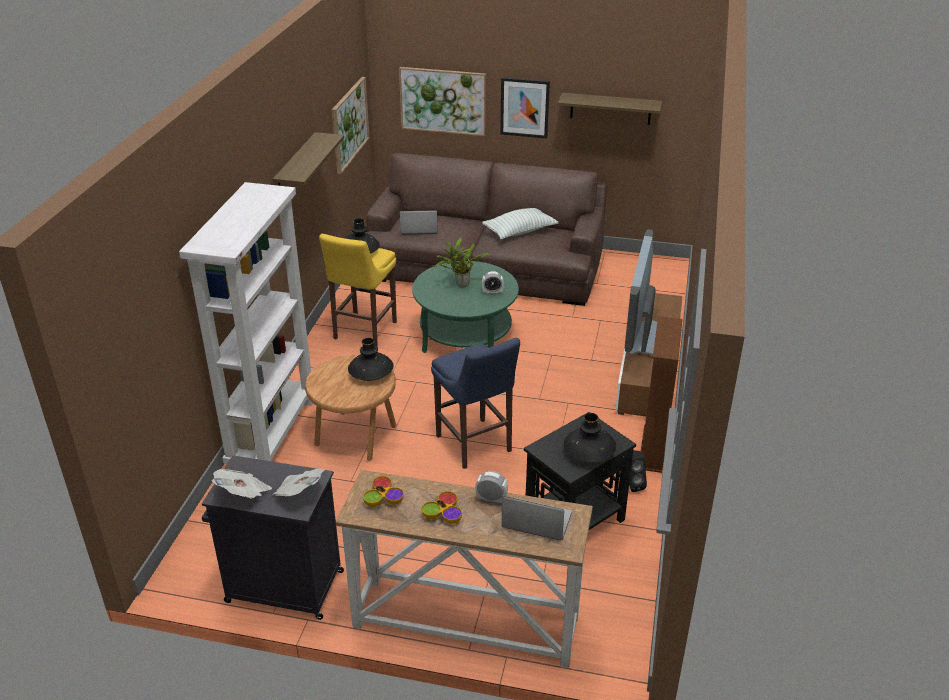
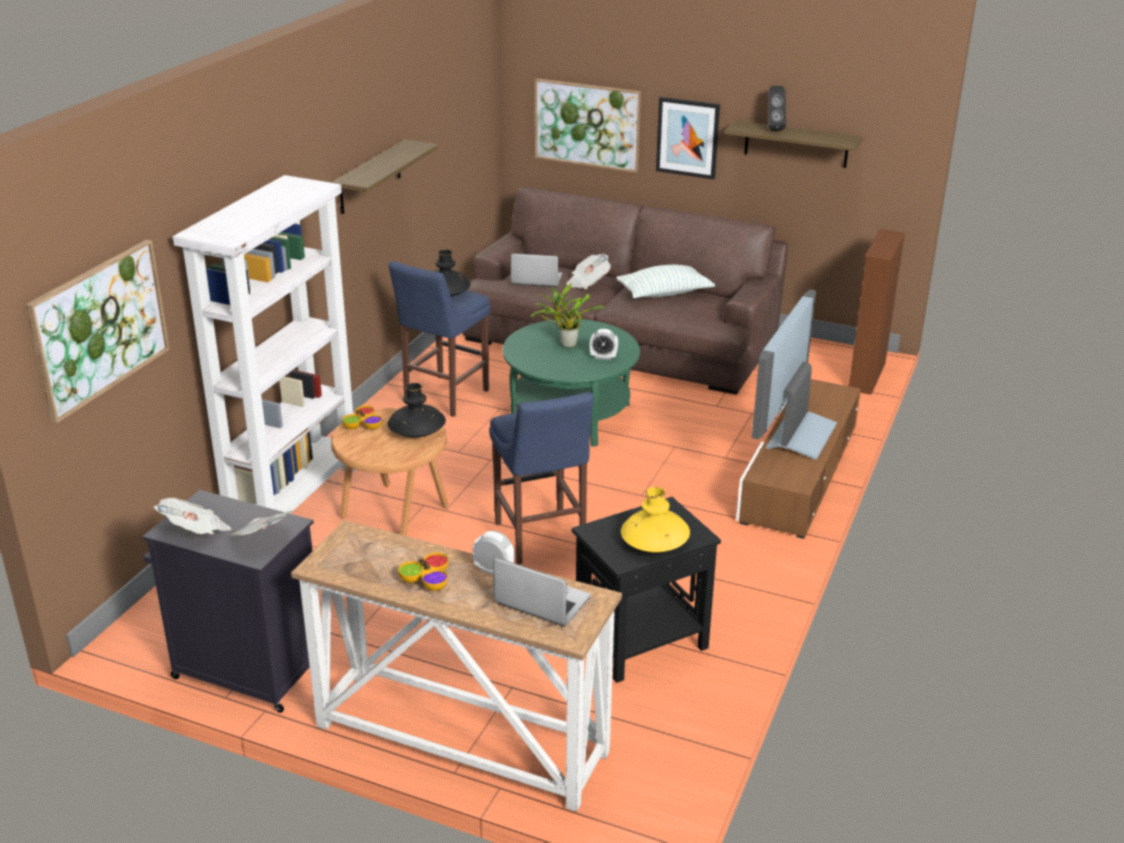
camera: 10 degrees right, 5 degrees down
(349, 124) = (462, 142): picture -> picture (99, 327)
(363, 332) = (443, 397): yellow stool -> blue stool
(383, 498) = (359, 553): bowl -> bowl (363, 424)
(459, 227) = (587, 282): none -> newspaper
(589, 452) = (654, 542): black vase -> yellow vase
(632, 484) = (732, 608): black speaker -> black speaker (773, 128)
(653, 448) = (773, 569): brown bookcase -> brown bookcase (866, 376)

